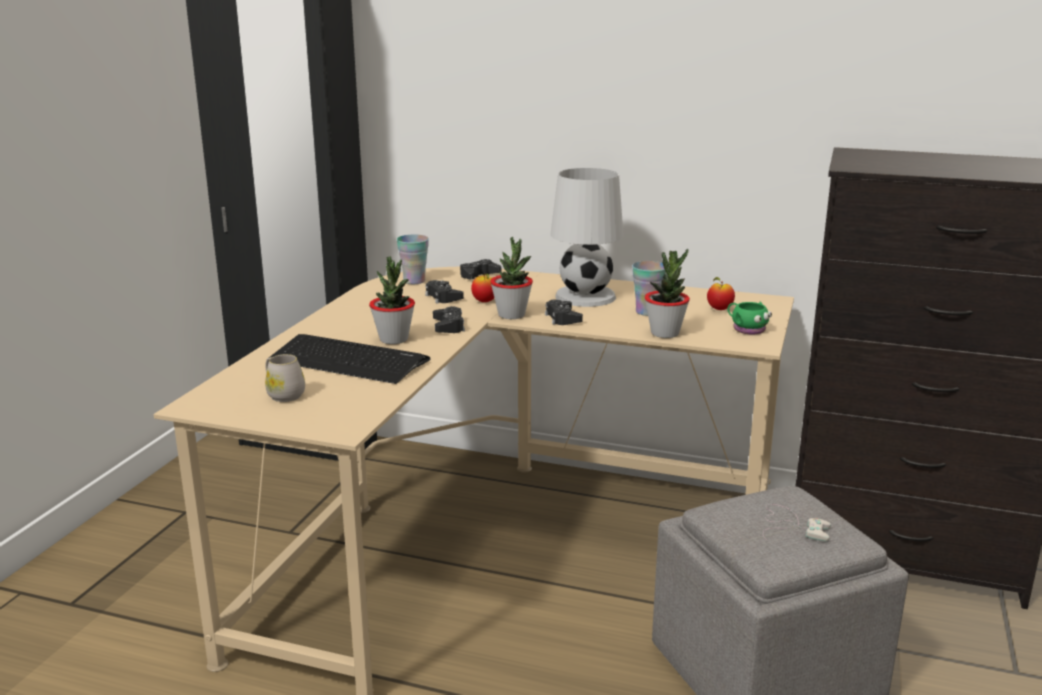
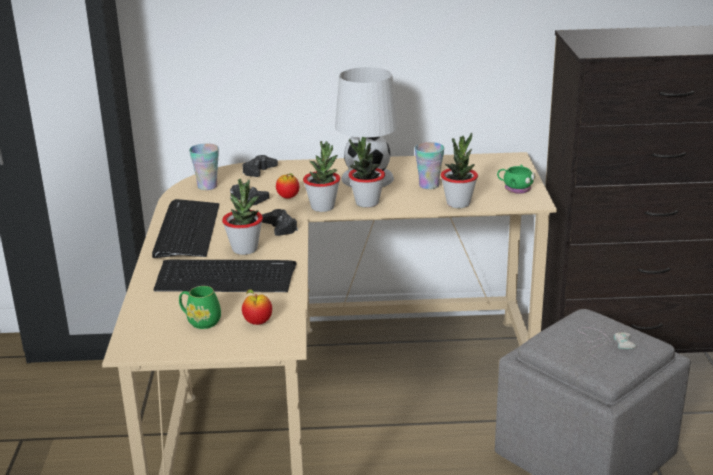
camera: 20 degrees left, 5 degrees up
(283, 394) = (200, 321): white mug -> green mug
(354, 314) = (186, 230): none -> keyboard
(562, 318) = (367, 203): black game controller -> potted plant
(719, 309) = (481, 173): apple -> apple (257, 322)

